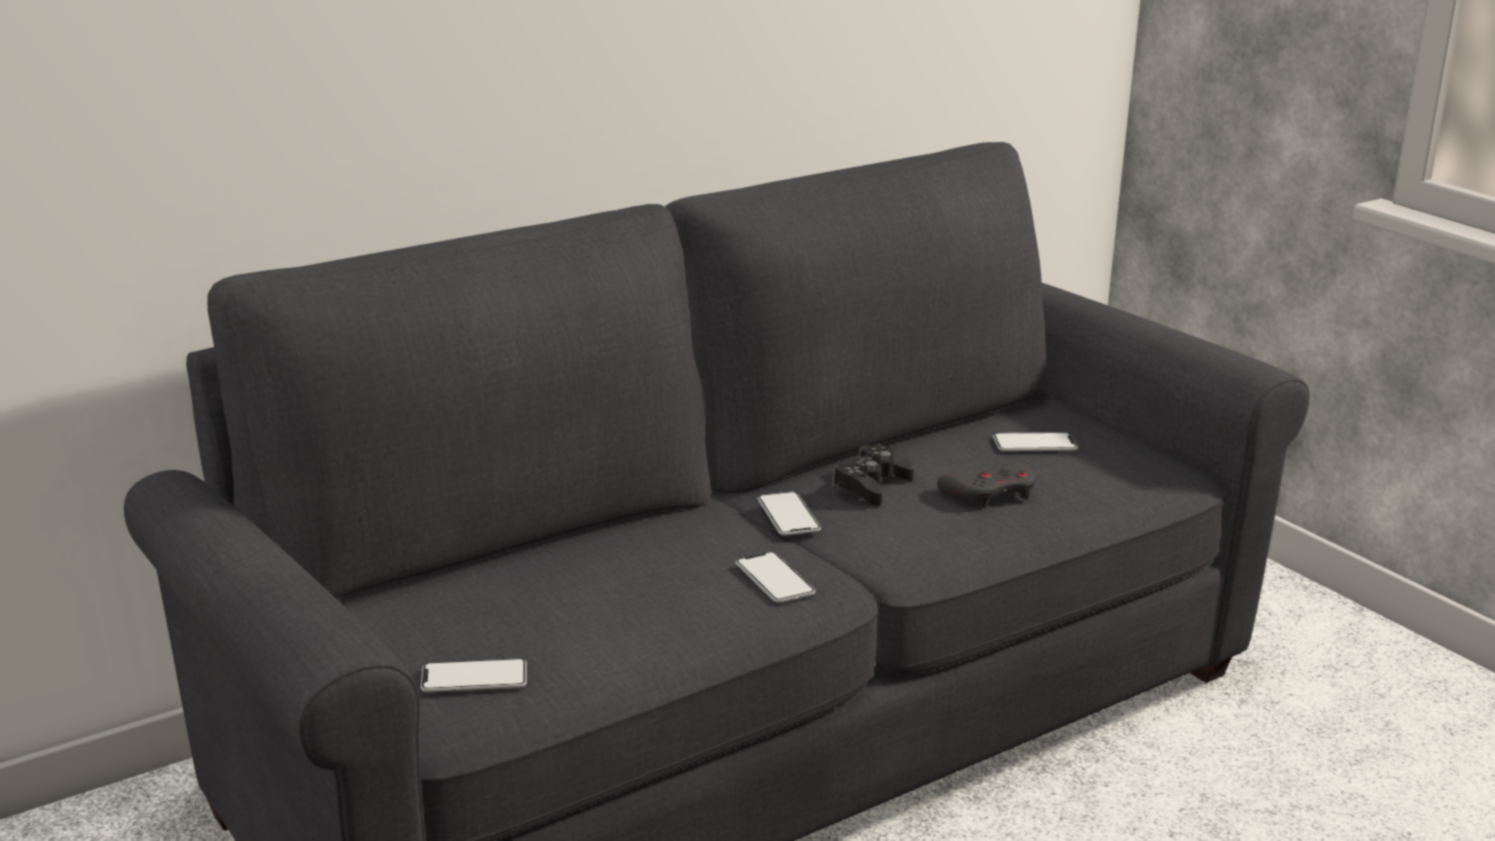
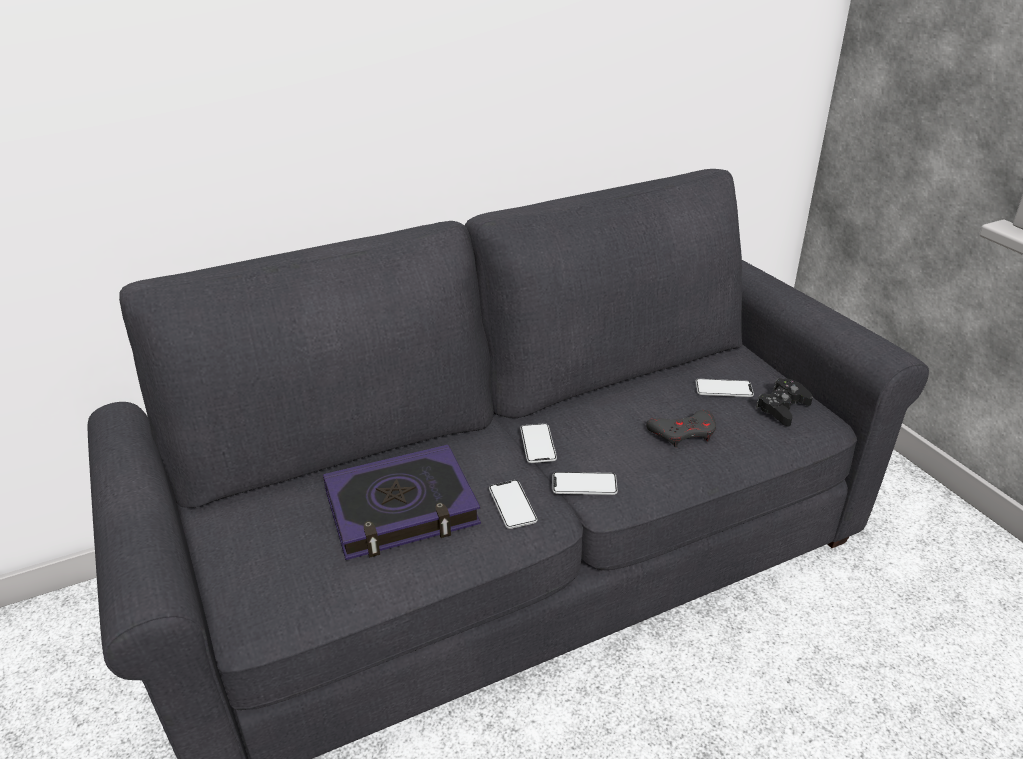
camera: 10 degrees right, 10 degrees up
(474, 678) = (280, 583): phone -> phone (584, 485)
(618, 593) = (402, 509): none -> book
(871, 485) = (601, 420): black game controller -> black game controller (782, 408)

